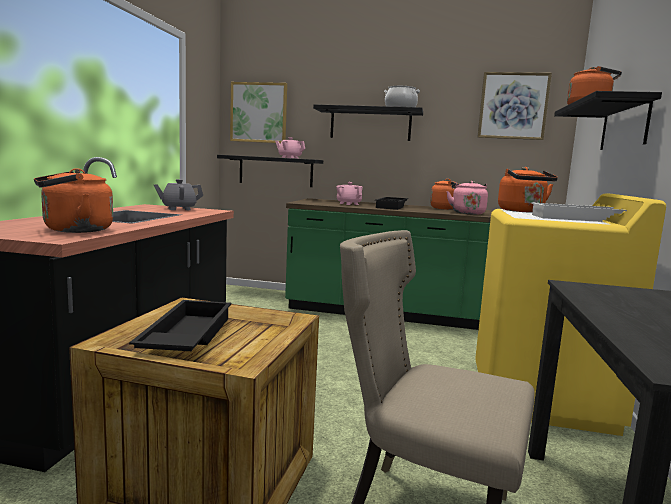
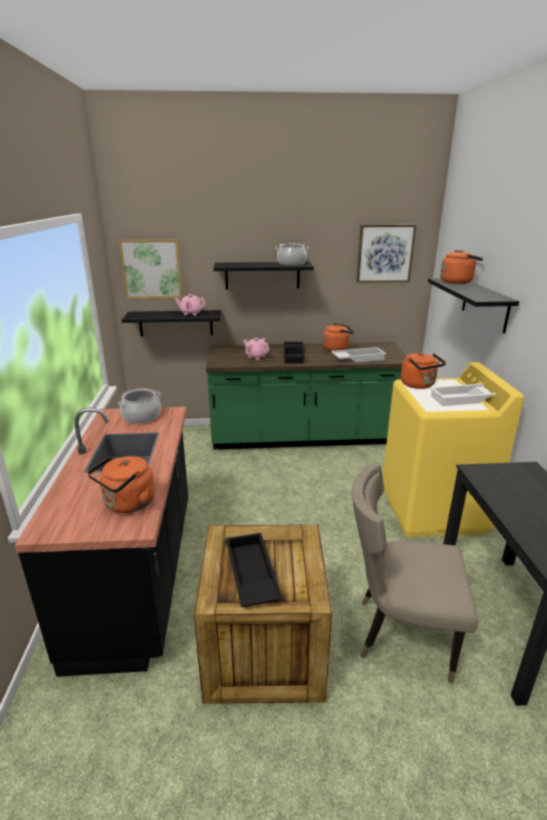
camera: 15 degrees left, 15 degrees up
(179, 209) = (141, 416): grey teapot -> cooking pot
(467, 213) = (358, 358): pink kettle -> white tray

